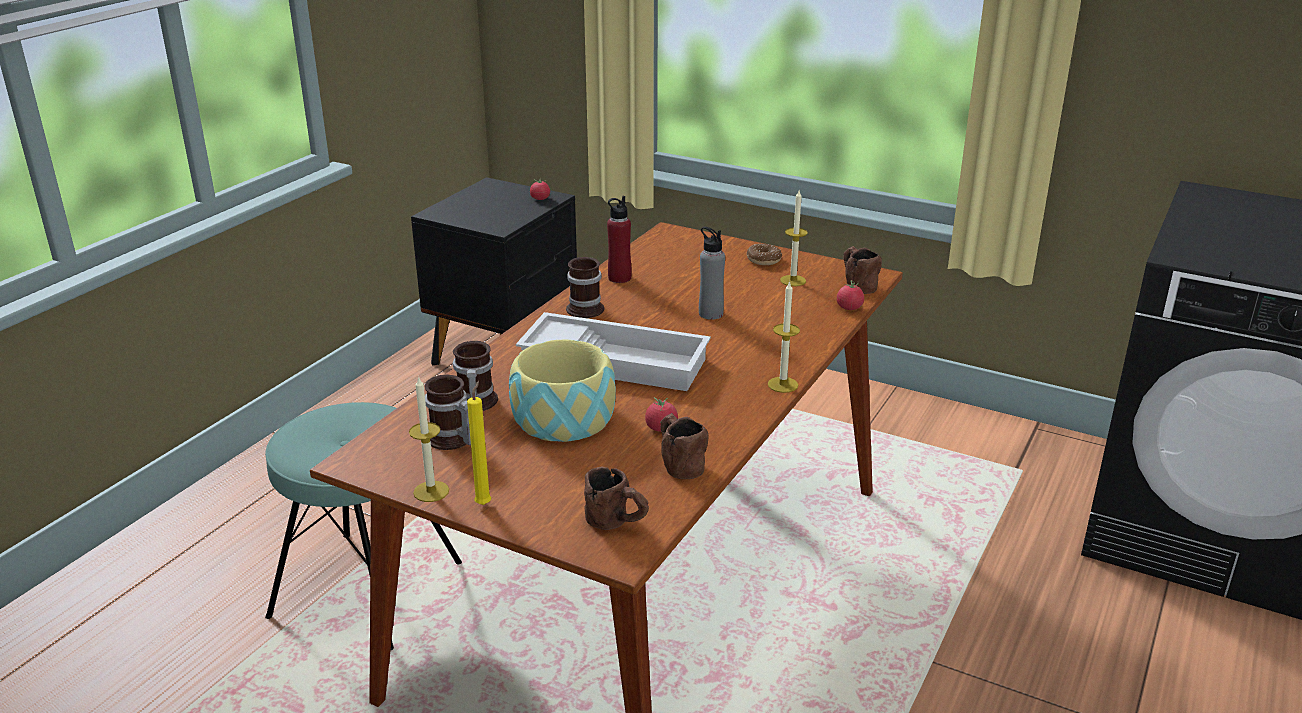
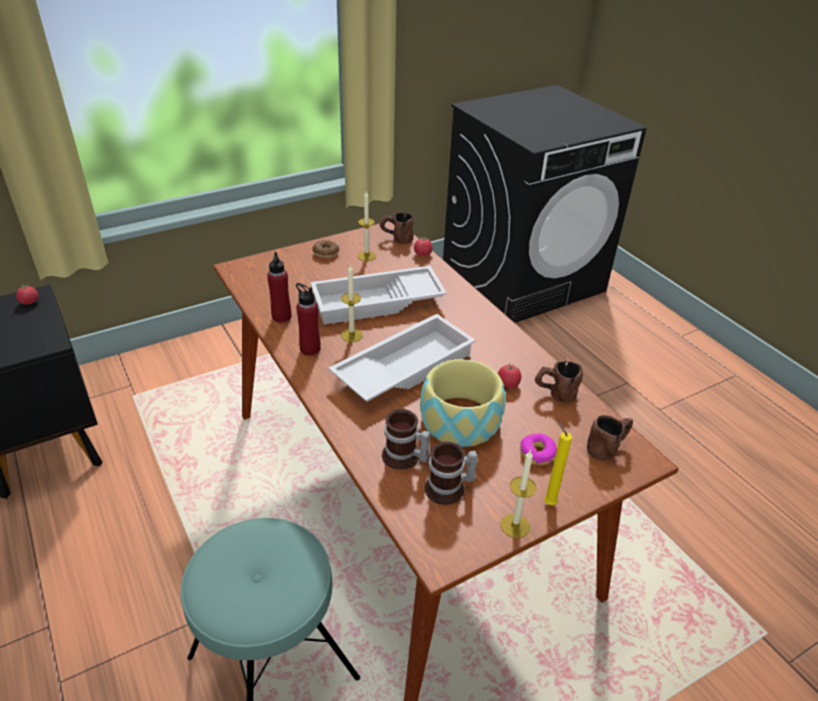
camera: 60 degrees left, 10 degrees up
(557, 477) = (537, 453): none -> donut
(586, 307) = (310, 349): mug -> red bottle
(710, 314) = (377, 303): grey bottle -> white tray
(783, 384) = (493, 316): candle -> candle (352, 335)

